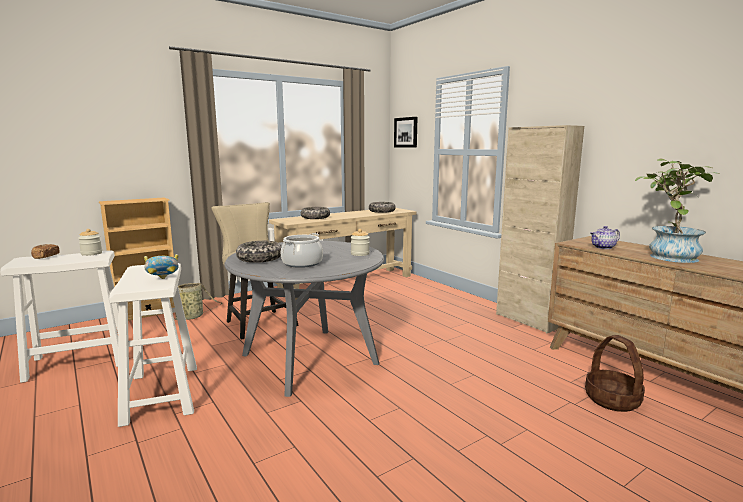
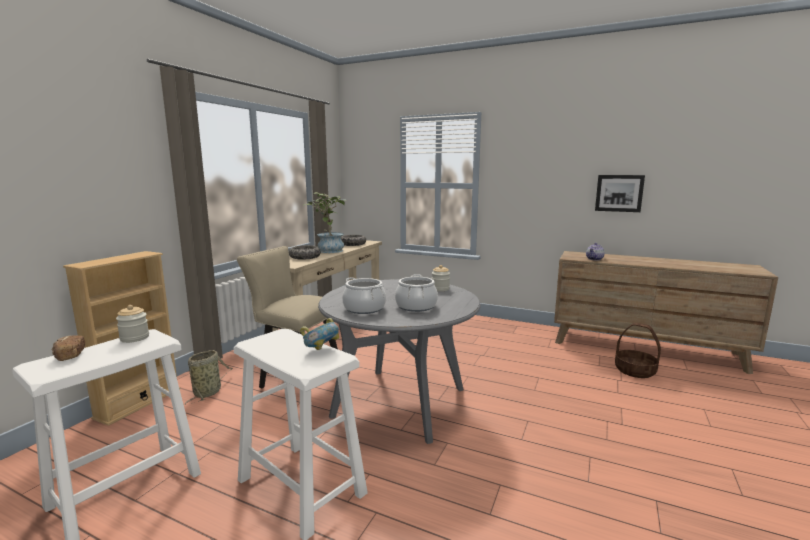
camera: 30 degrees left, 0 degrees up
(260, 258) = (364, 308): bowl -> cooking pot
(406, 132) = (363, 166): picture -> picture (619, 193)
(528, 320) = (516, 325): beige cabinet -> none
(667, 256) = (639, 260): potted plant -> potted plant (328, 250)

